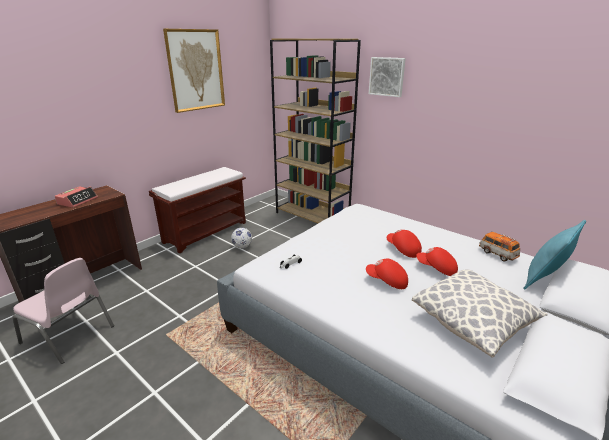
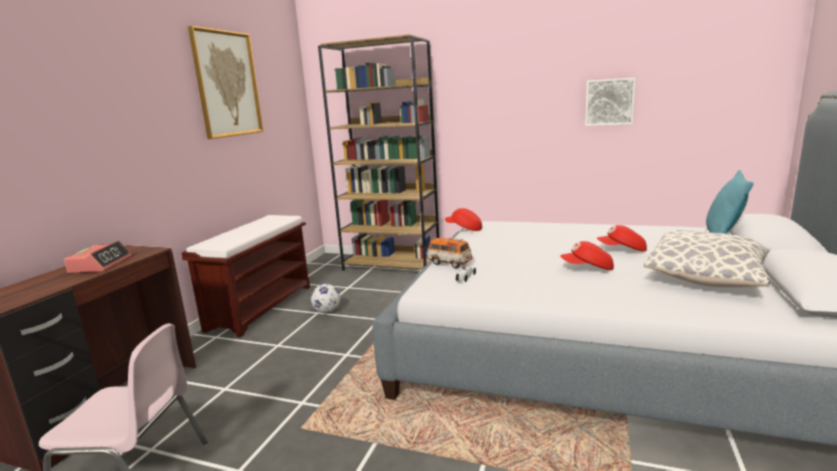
camera: 20 degrees left, 10 degrees down
(387, 76) = (467, 77): picture -> picture (609, 102)
(402, 250) = (571, 243): red cap -> red cap (463, 228)
(497, 254) = (661, 230): toy car -> toy car (449, 263)

